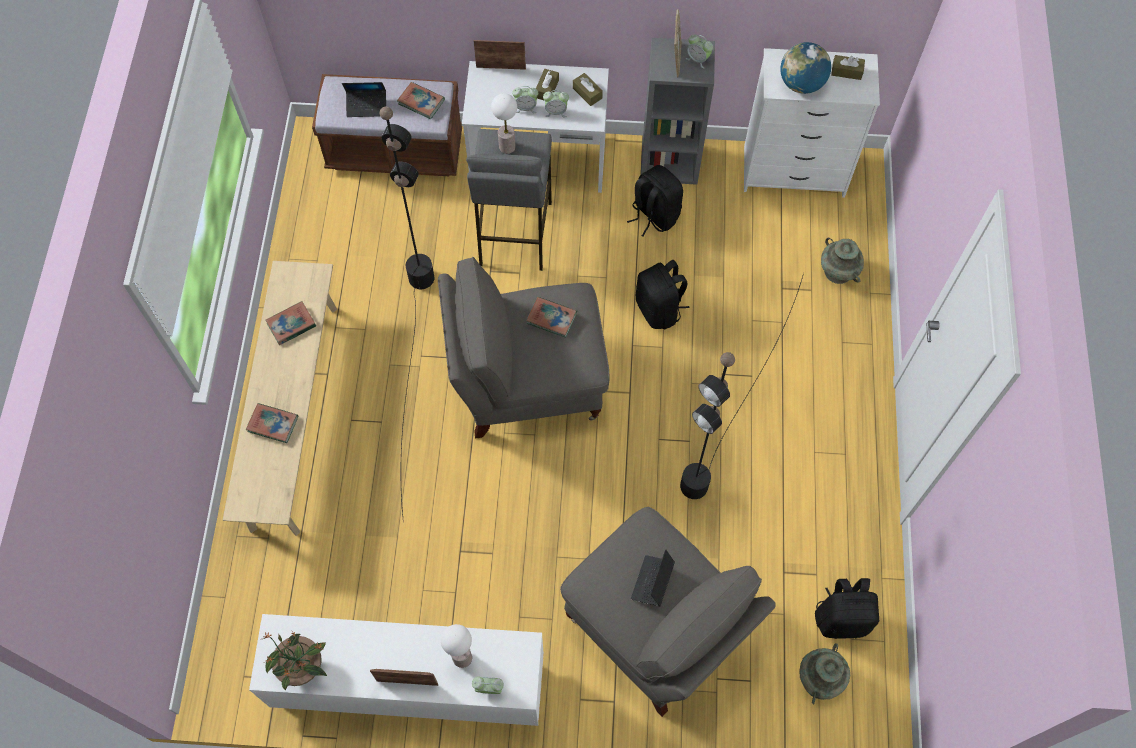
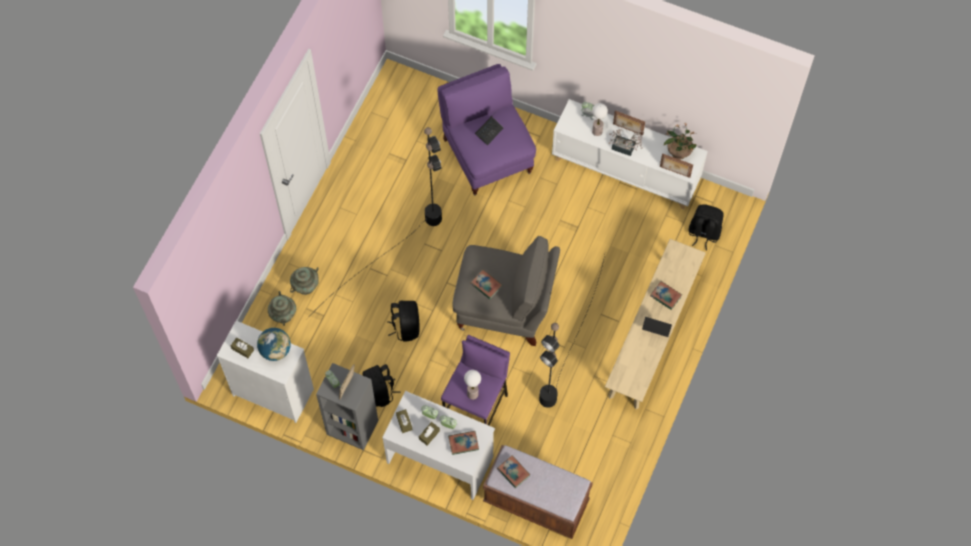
camera: 160 degrees left, 0 degrees up
(291, 325) = (640, 354): book -> book (463, 443)
(367, 106) = (551, 482): laptop -> laptop (656, 328)
(400, 641) = (625, 148): none -> potted plant
(501, 67) = (453, 463): picture frame -> picture frame (674, 172)
(514, 234) = (477, 410): grey stool -> purple stool
(655, 629) = (487, 155): grey armchair -> purple armchair
(819, 678) = (413, 106): turquoise vase -> turquoise vase (306, 286)
(842, 618) = (387, 129): black backpack -> black backpack (703, 233)

